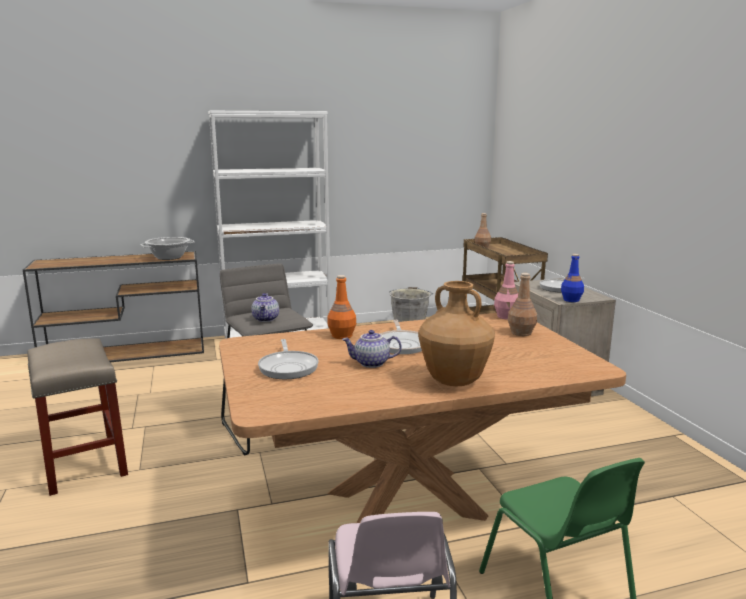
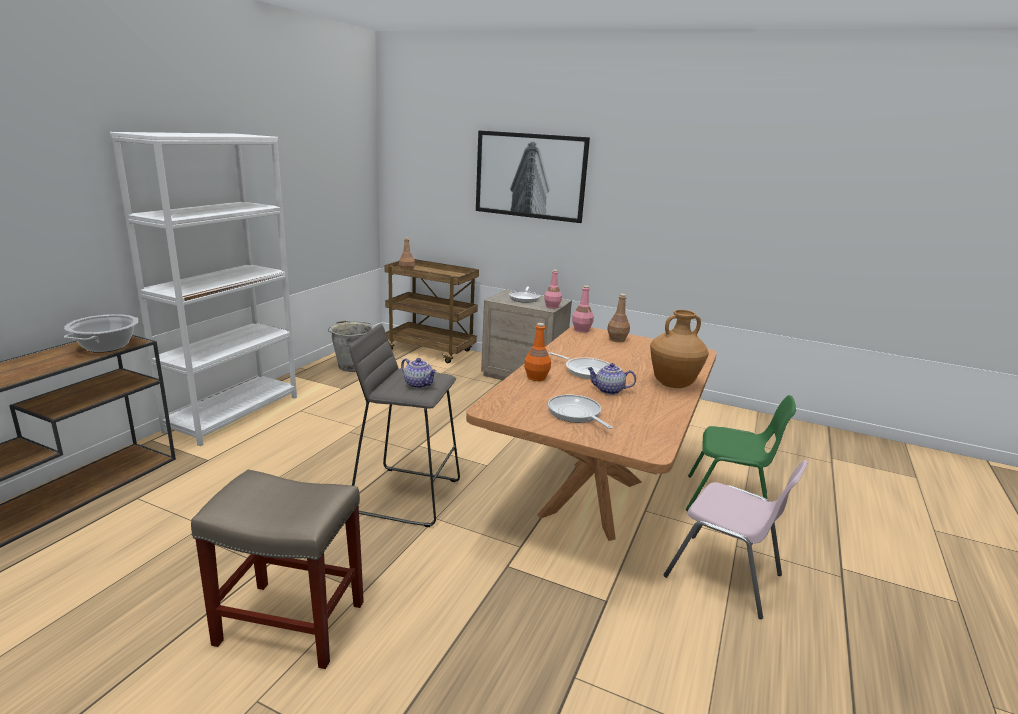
camera: 50 degrees left, 5 degrees up
(288, 367) = (576, 414): frying pan -> frying pan turned 150 degrees counterclockwise
(371, 363) = (609, 391): teapot -> teapot turned 60 degrees clockwise
(571, 300) = (552, 306): blue bottle -> pink bottle
(596, 144) = (530, 176): none -> picture

